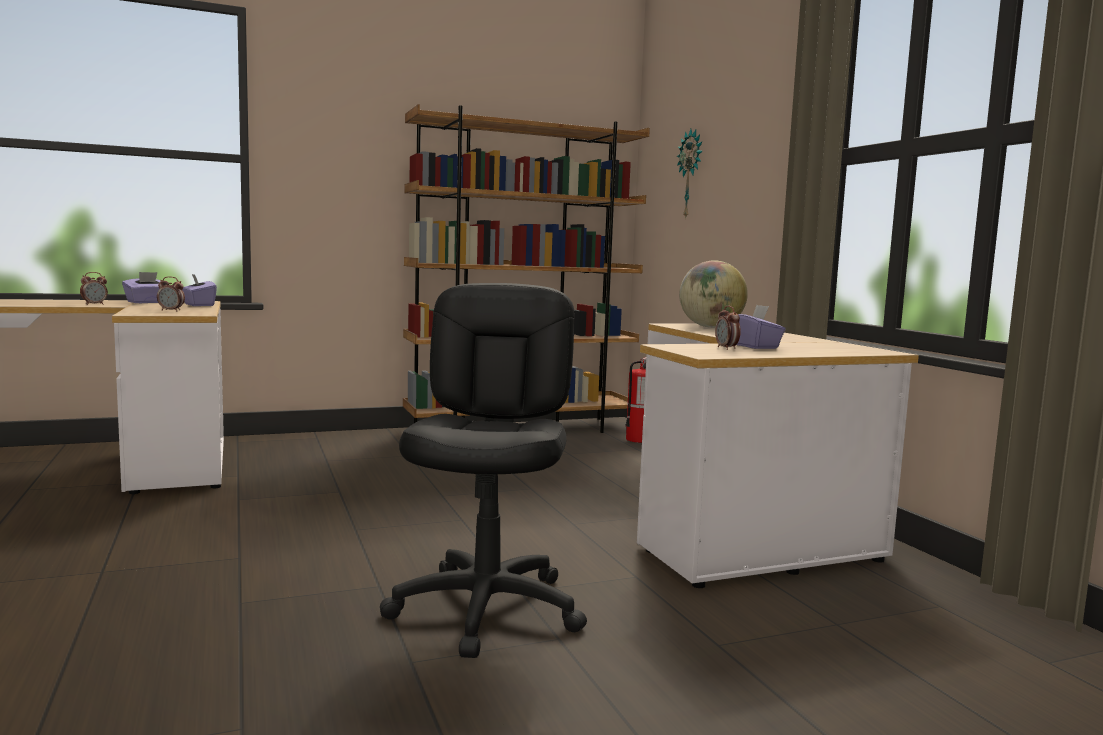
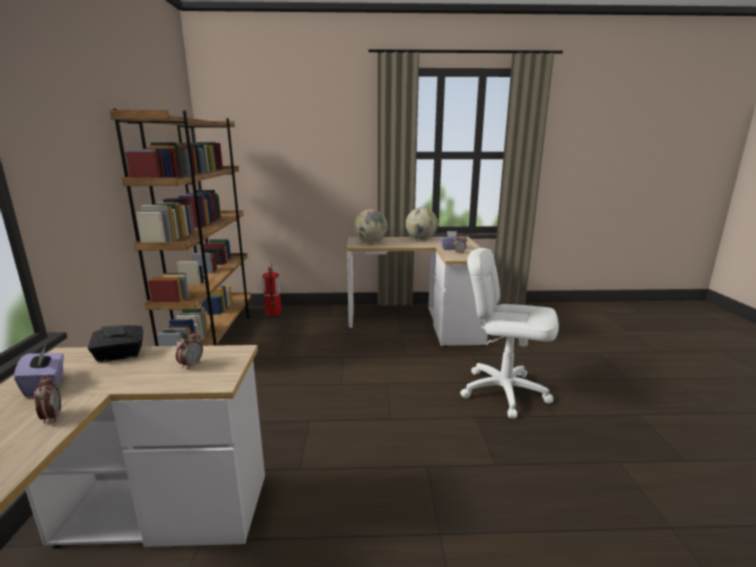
camera: 70 degrees left, 10 degrees up
(198, 305) = (119, 355): purple tissue box -> black tissue box
(487, 609) = (504, 391): black office chair -> white office chair
(691, 174) = (272, 153): wall clock -> none
(801, 339) = (421, 239): none -> globe

